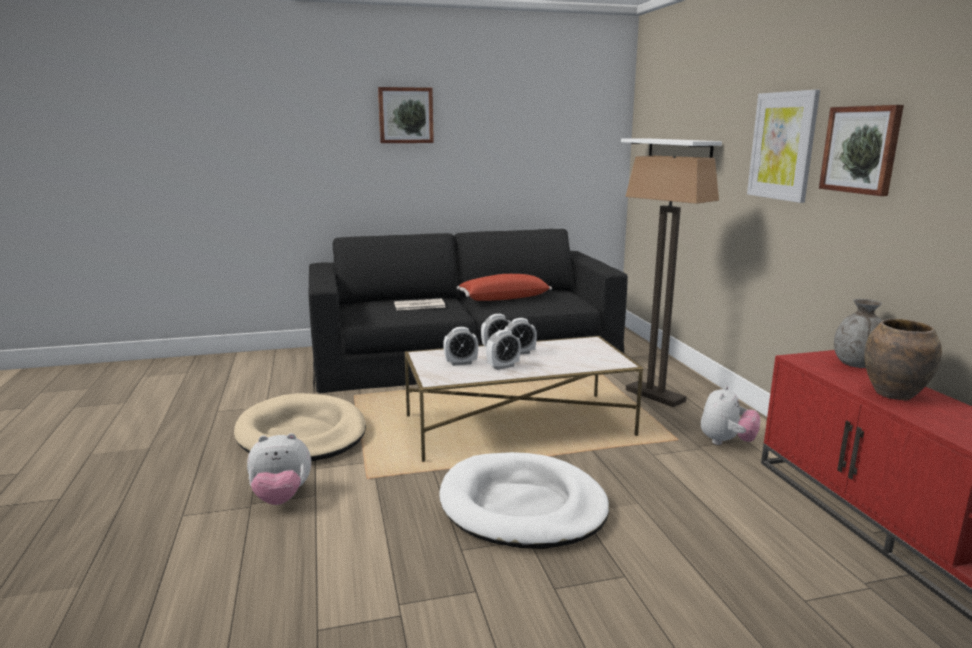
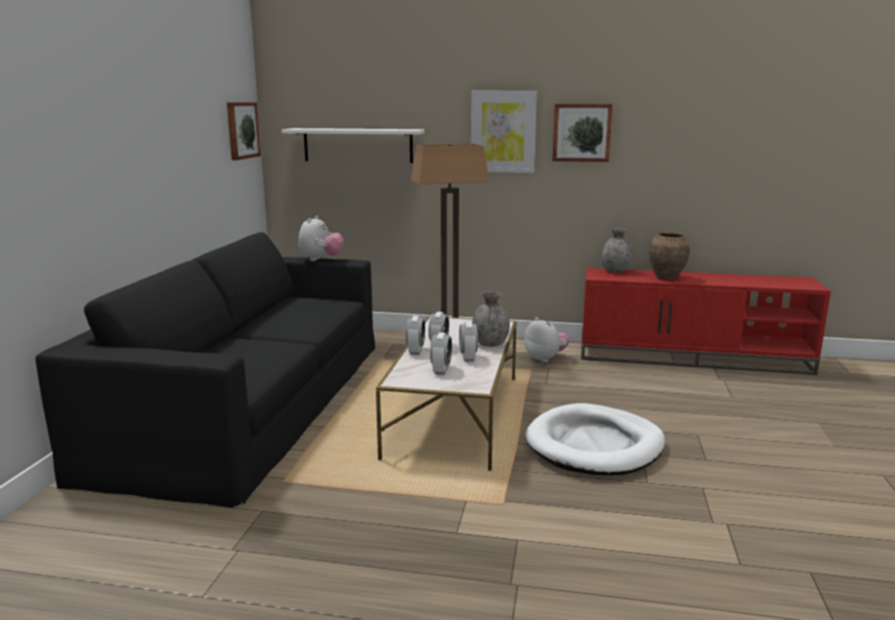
camera: 65 degrees left, 0 degrees up
(281, 498) = (510, 561): plush toy -> plush toy (320, 259)
(302, 434) = (359, 531): beige dog bed -> none
(405, 115) = (103, 108): picture -> picture (242, 130)
(418, 305) = (243, 353): newspaper -> none
(503, 298) = (280, 318): red pillow -> none
(552, 368) = (490, 344): none -> grey vase

